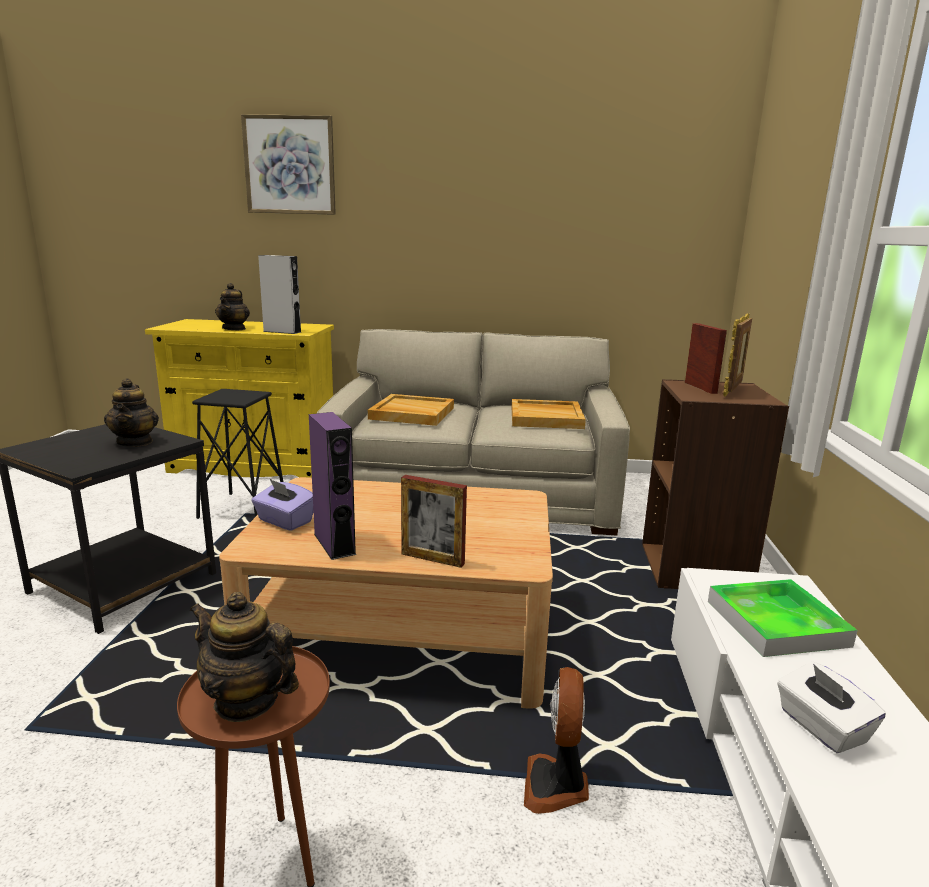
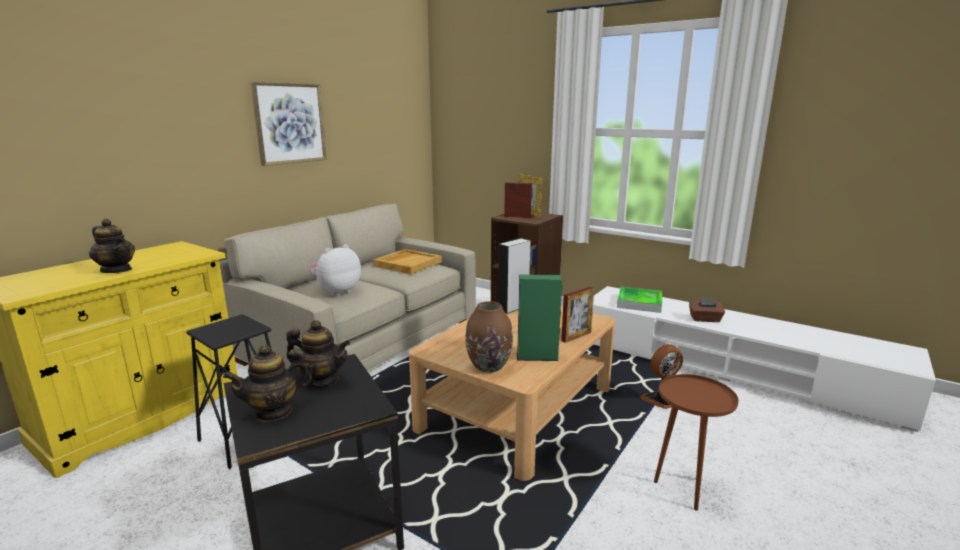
camera: 60 degrees left, 0 degrees up
(246, 701) = (703, 398): teapot -> teapot (273, 411)
(282, 331) = (182, 257): grey speaker -> grey speaker (513, 307)
(284, 521) = (489, 366): purple tissue box -> brown vase
(290, 165) = (103, 78): picture -> picture (290, 123)
(334, 543) = (537, 357): purple speaker -> green speaker
(411, 413) = (337, 291): beige tray -> plush toy
(556, 785) = (660, 401): fan -> fan turned 120 degrees clockwise
(821, 727) = (705, 319): white tissue box -> brown tissue box

